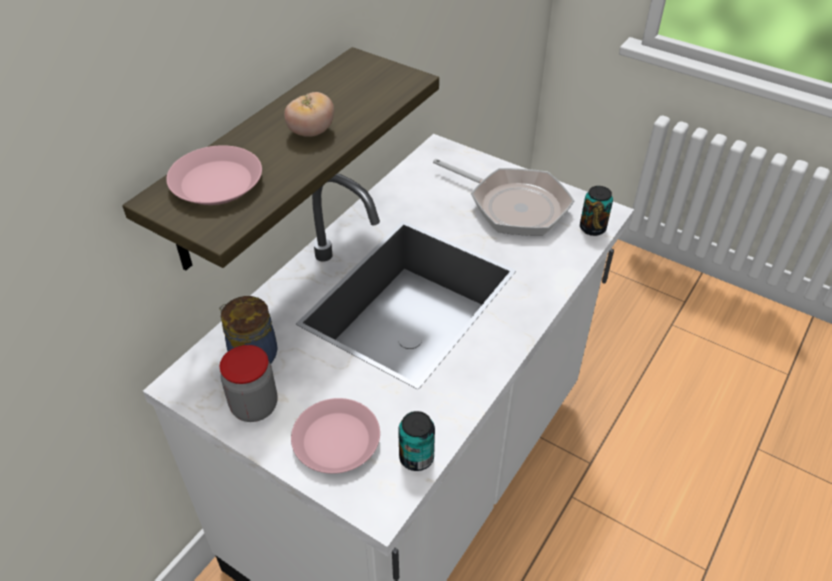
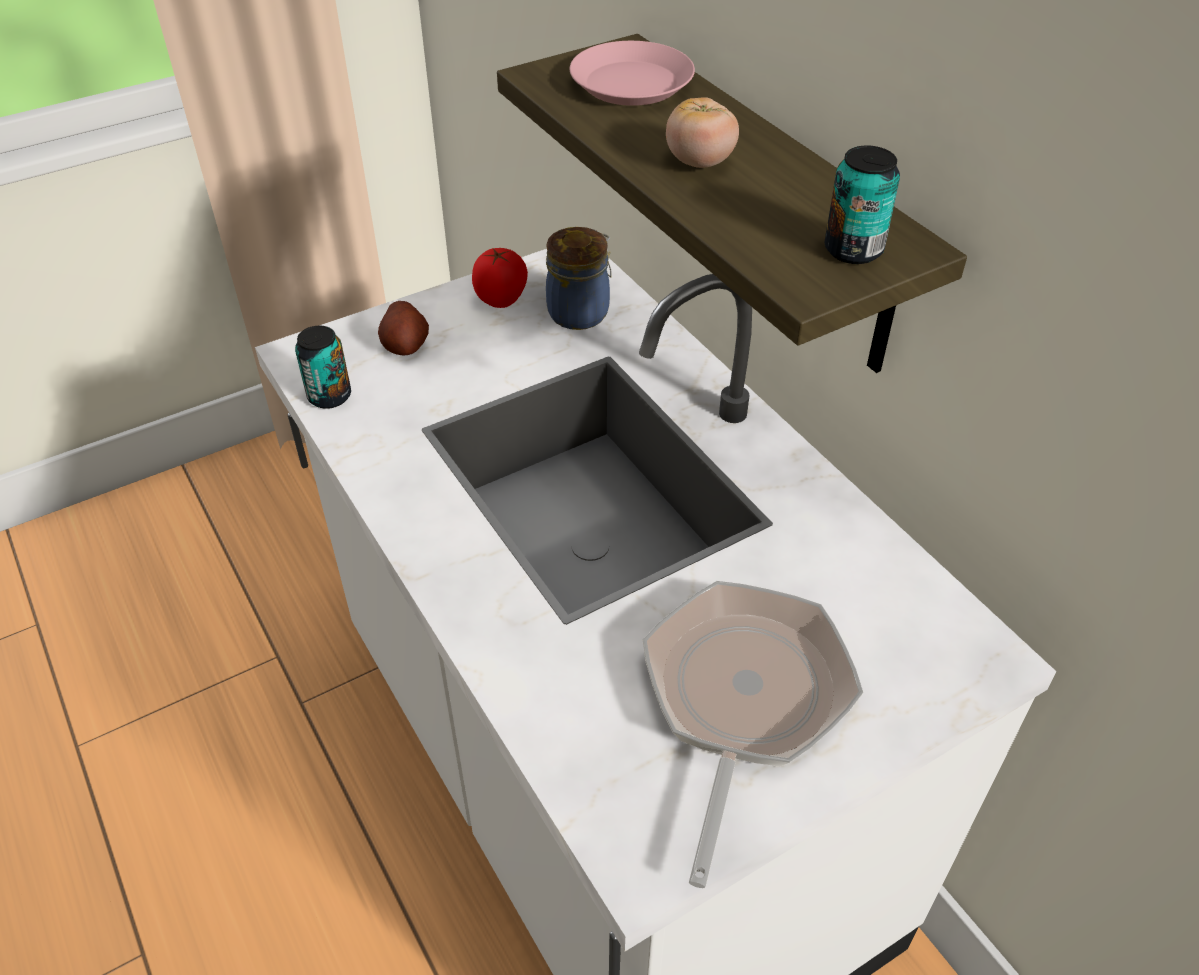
camera: 115 degrees right, 0 degrees up
(254, 406) = (501, 300): jar -> tomato
(337, 440) = (406, 345): pink plate -> potato
(513, 205) = (742, 701): frying pan -> frying pan turned 135 degrees clockwise
(592, 228) = (605, 806): can -> can (853, 250)

